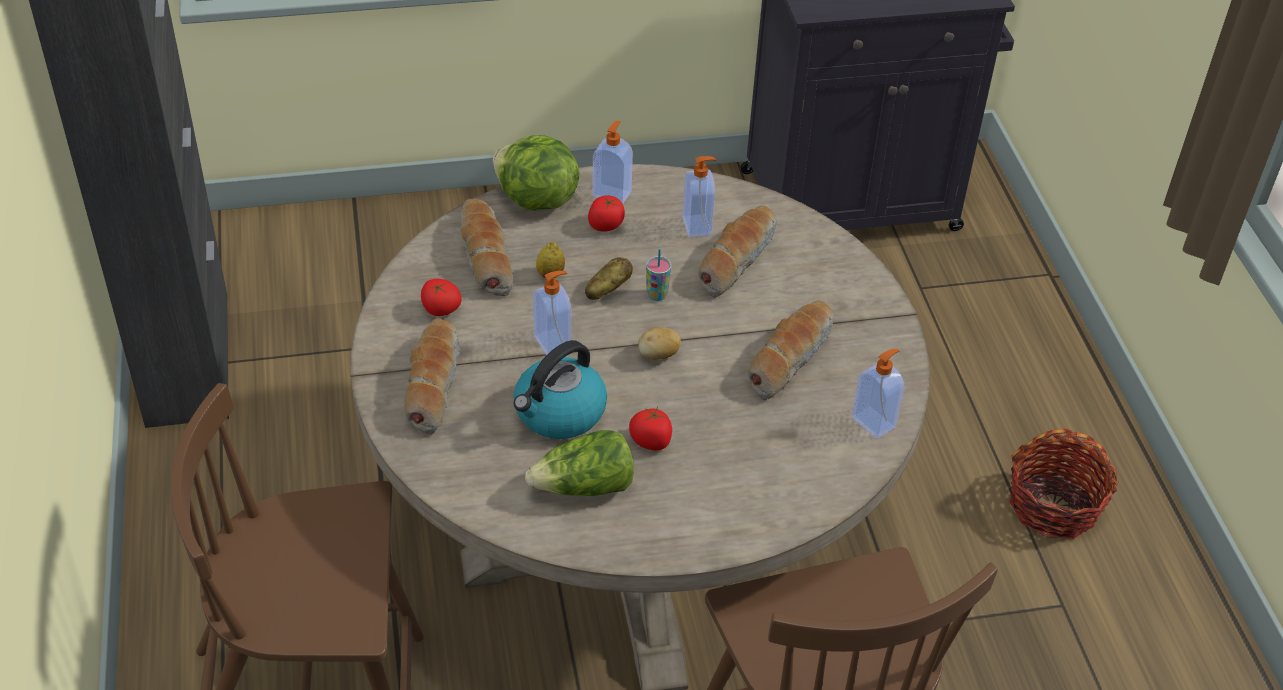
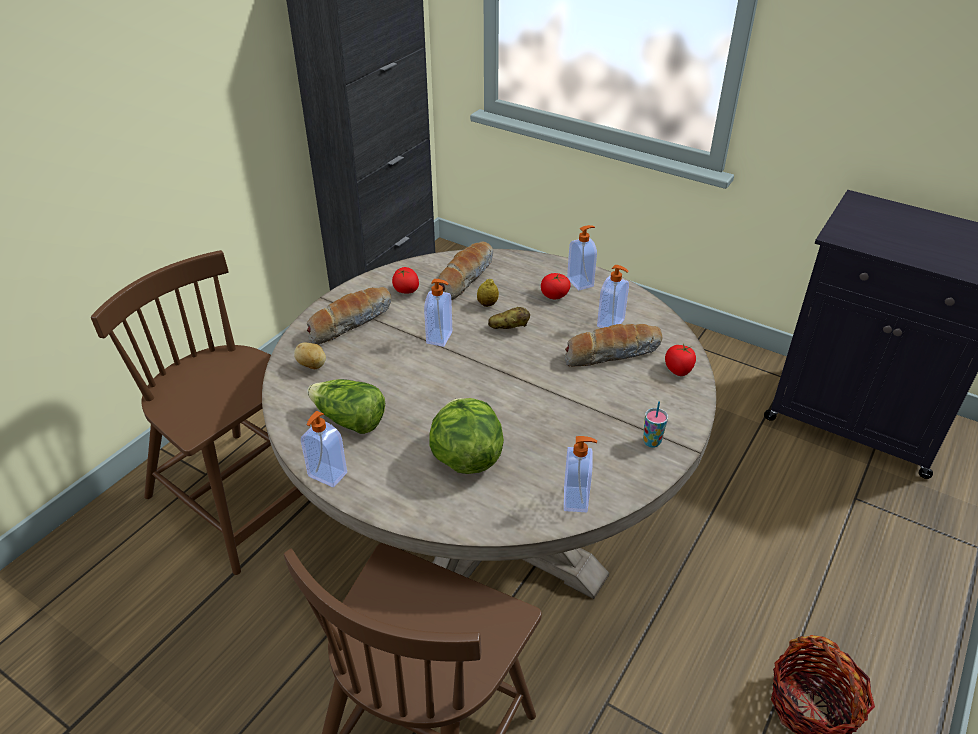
camera: 45 degrees right, 5 degrees down
(536, 200) = (531, 265): lettuce -> lettuce (465, 458)
(559, 413) = (391, 374): kettle -> none
(640, 552) = (327, 475): none -> soap dispenser
(651, 441) = (420, 420): tomato -> tomato (678, 370)
(657, 295) = (534, 346): cup -> cup (651, 442)
(658, 355) = (489, 377): potato -> potato (312, 366)
(789, 357) = (570, 426): bread -> none

